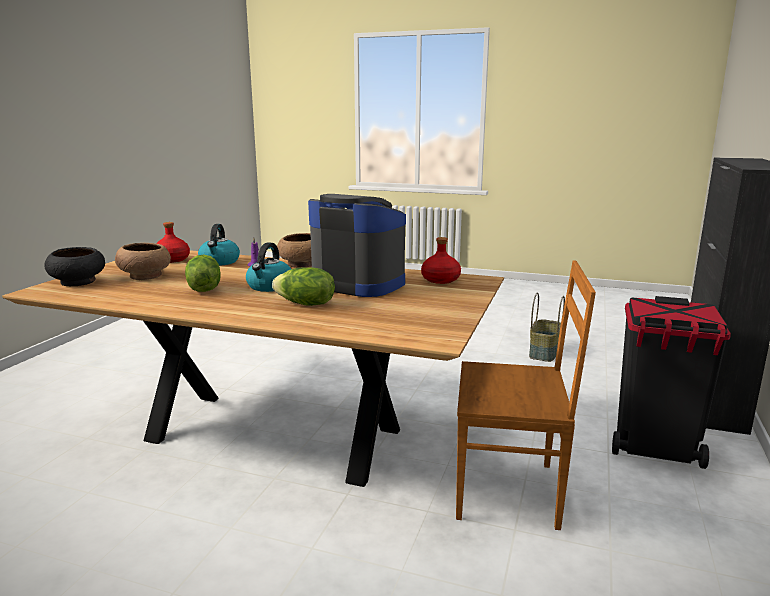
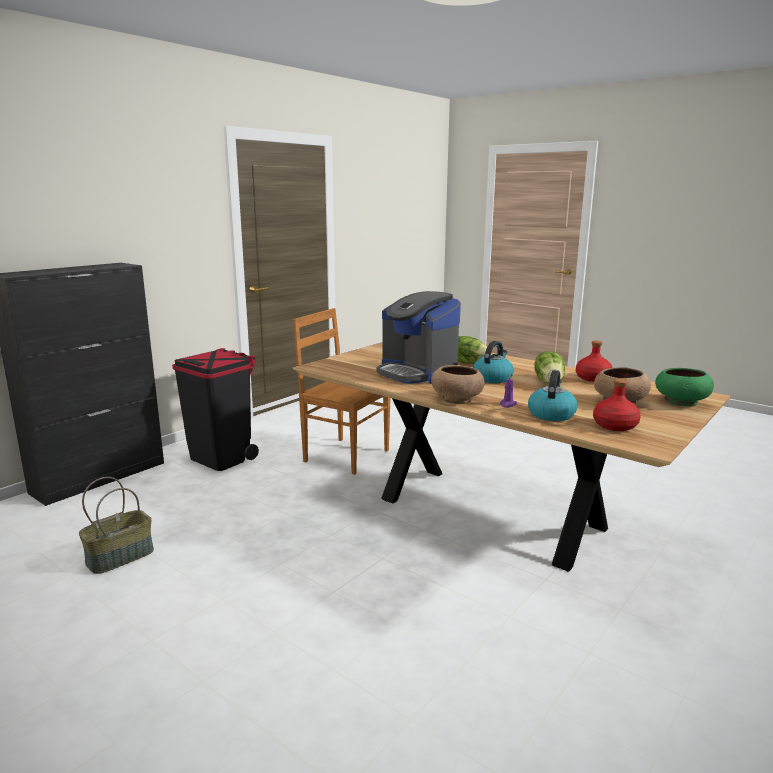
camera: 160 degrees left, 0 degrees up
(79, 282) = (680, 402): black bowl -> green bowl
(440, 280) = (347, 369): red bottle -> red bottle (593, 378)

